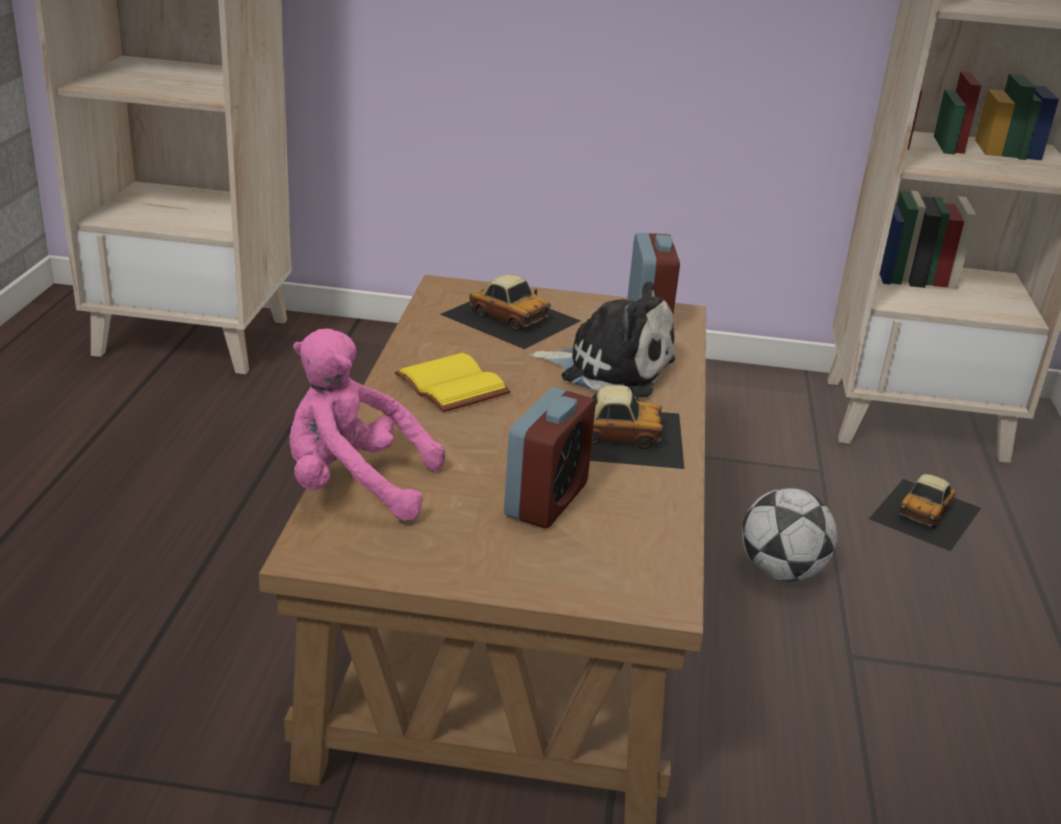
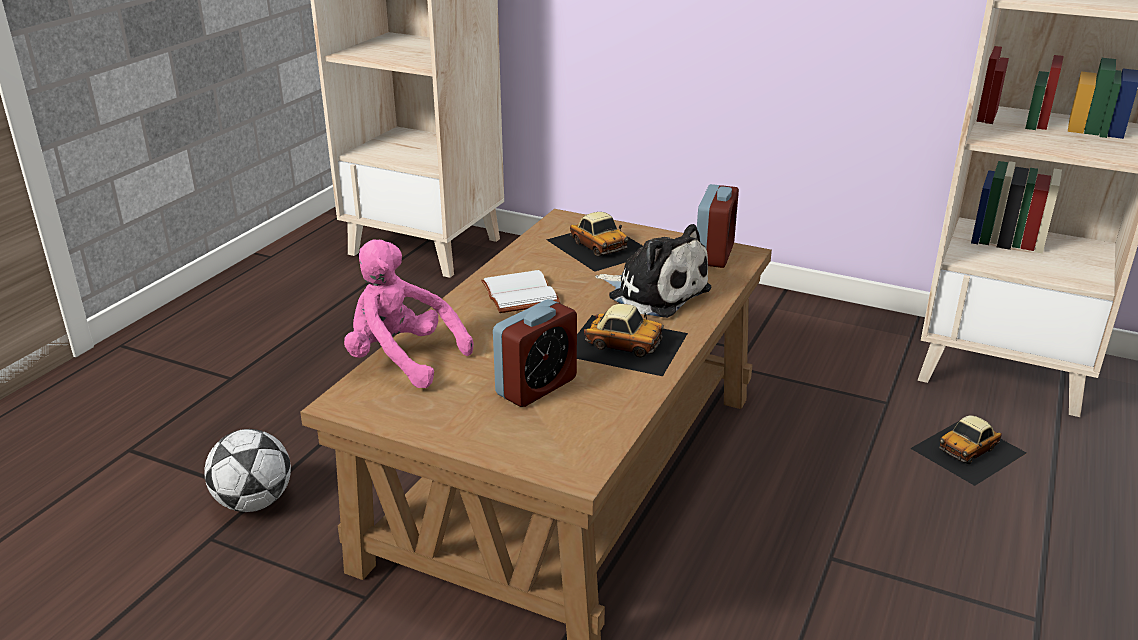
camera: 20 degrees right, 0 degrees up
(455, 386) = (522, 294): yellow book -> white book
(781, 572) = (805, 481): football -> football (254, 502)

